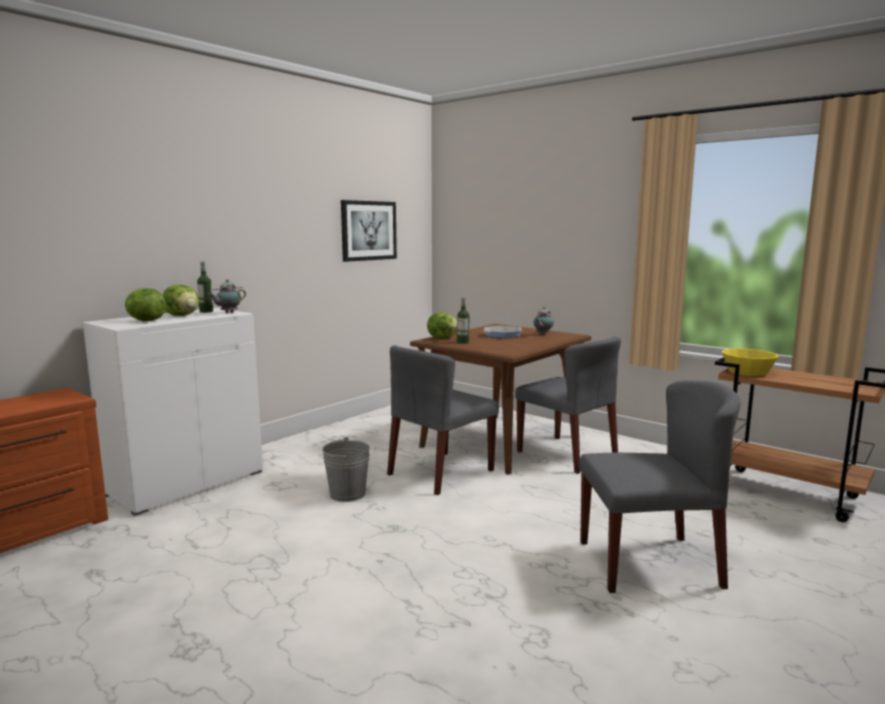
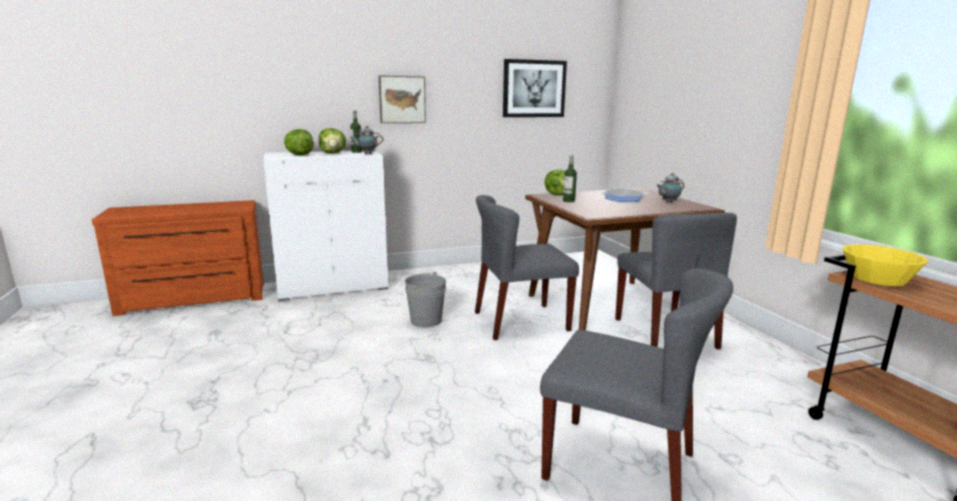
camera: 30 degrees right, 5 degrees up
(243, 246) = (402, 99): none -> picture

